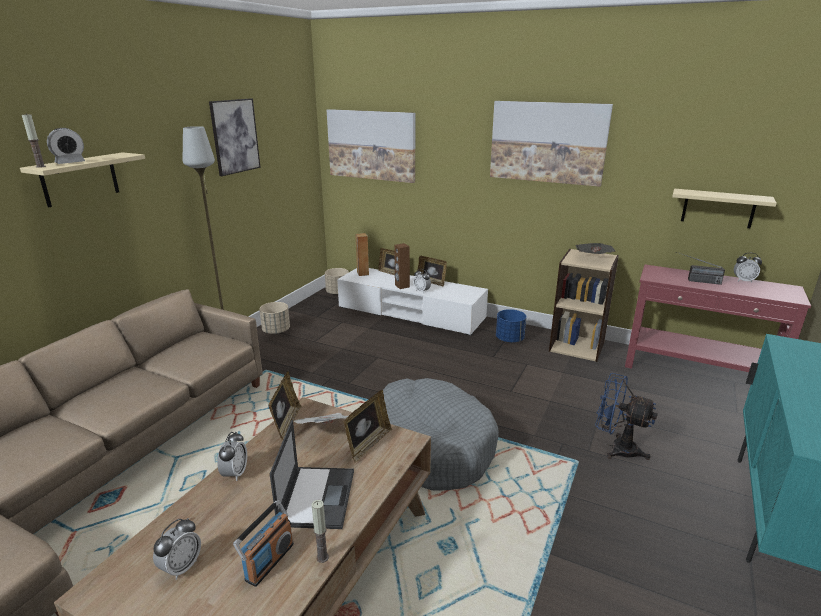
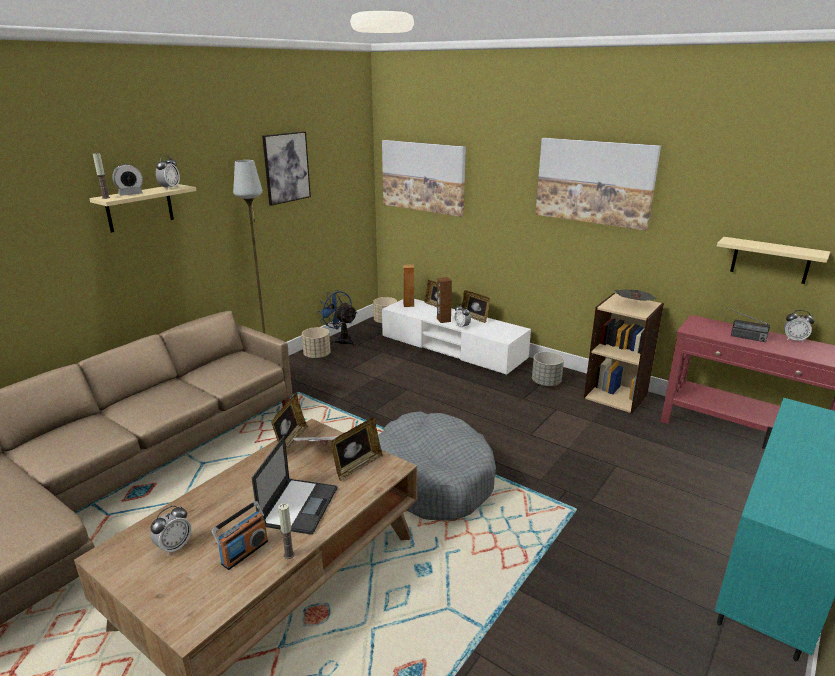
camera: 10 degrees right, 0 degrees up
(235, 473) = (235, 478): alarm clock -> alarm clock (170, 188)
(509, 339) = (546, 382): blue planter -> grey planter
(616, 448) = (621, 501): blue fan -> blue fan (341, 340)

